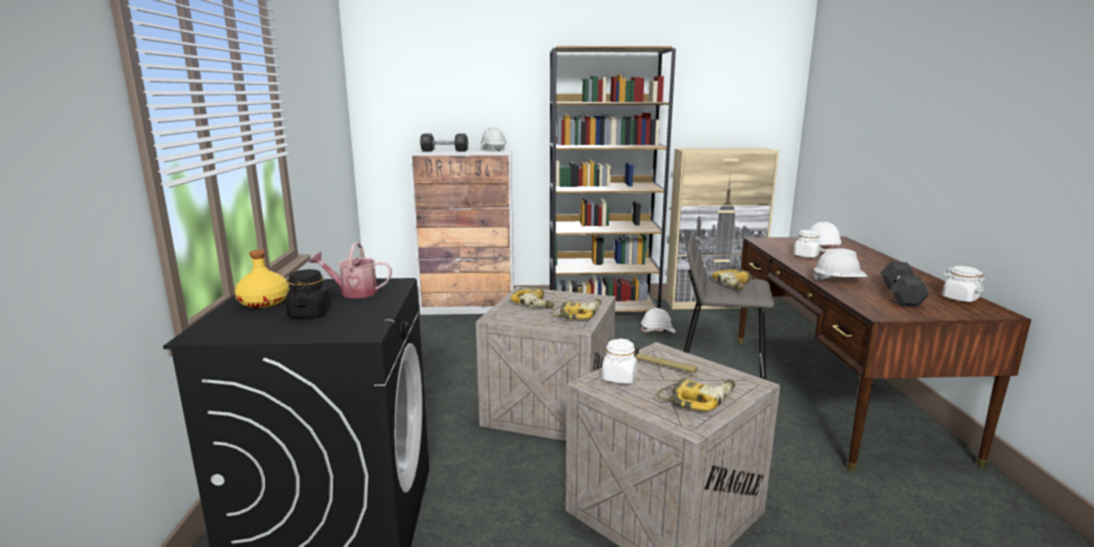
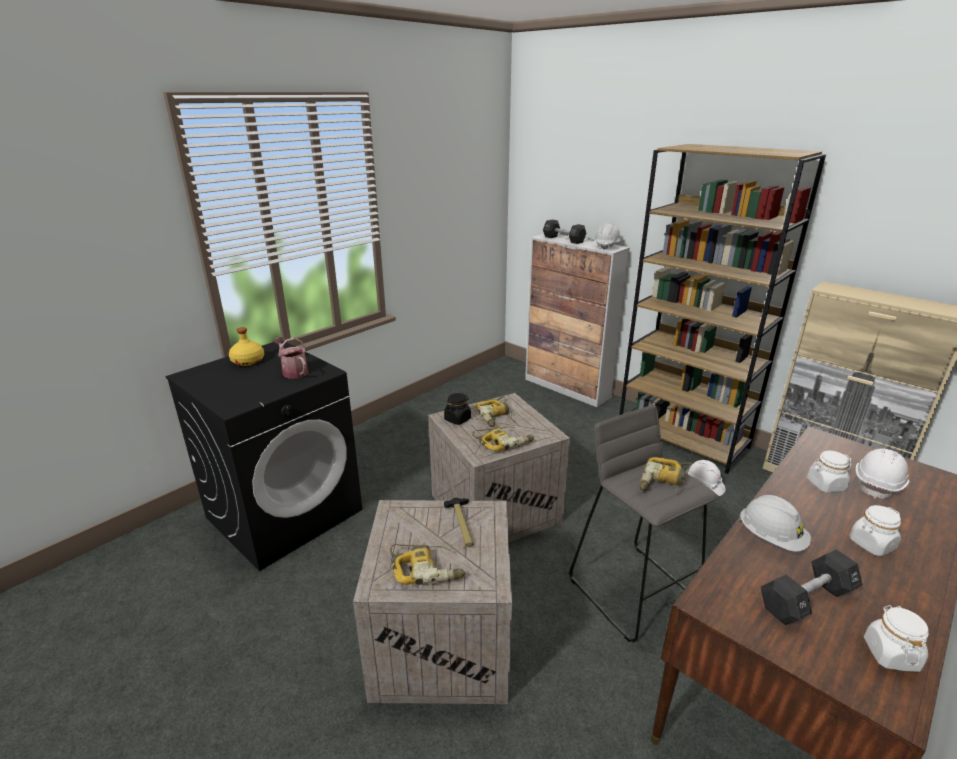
camera: 45 degrees right, 10 degrees up
(309, 313) = (245, 379): black jar -> black jar (457, 419)
(619, 378) = (416, 516): white jar -> white jar (871, 544)

